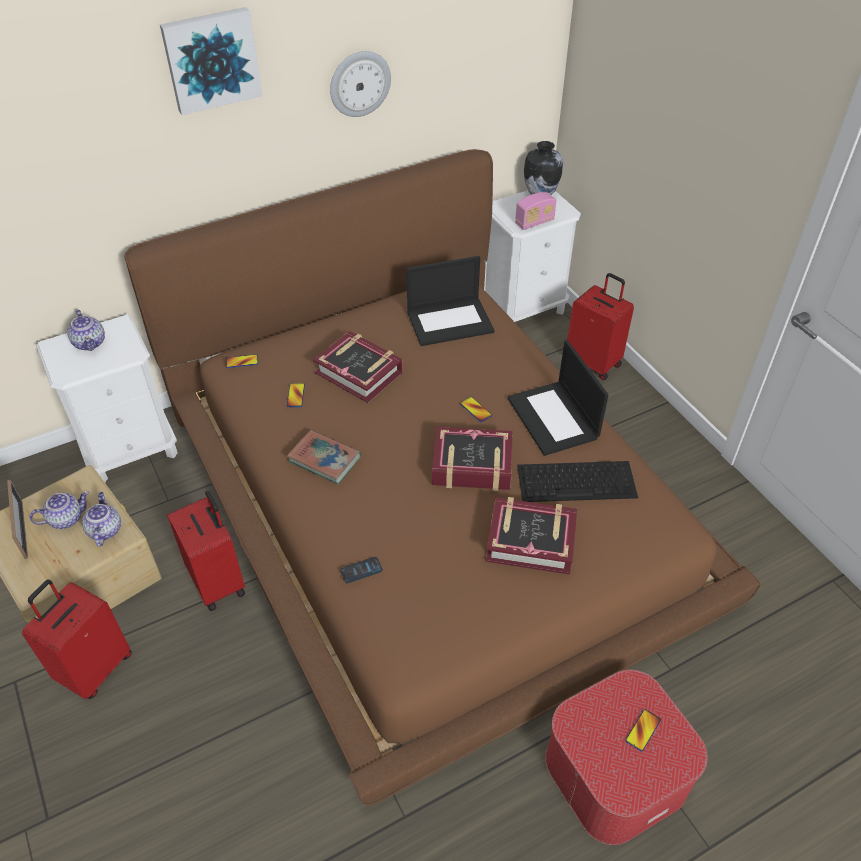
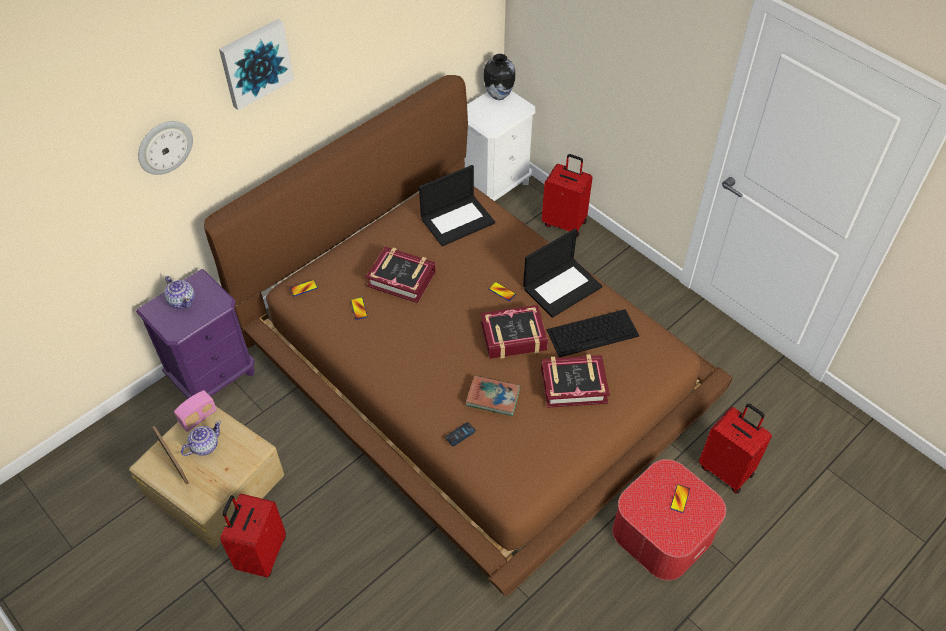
camera: 15 degrees left, 5 degrees up
(105, 530) = (240, 447): teapot -> none
(130, 449) = (213, 376): white nightstand -> purple nightstand
(219, 582) = (331, 467): red suitcase -> red suitcase (726, 469)
(324, 459) = (402, 356): book -> book (493, 397)
(359, 83) = (360, 49): wall clock -> wall clock (164, 147)
(534, 222) = (502, 122): radio -> radio (198, 418)
(554, 418) = (562, 286): laptop -> laptop turned 90 degrees counterclockwise

